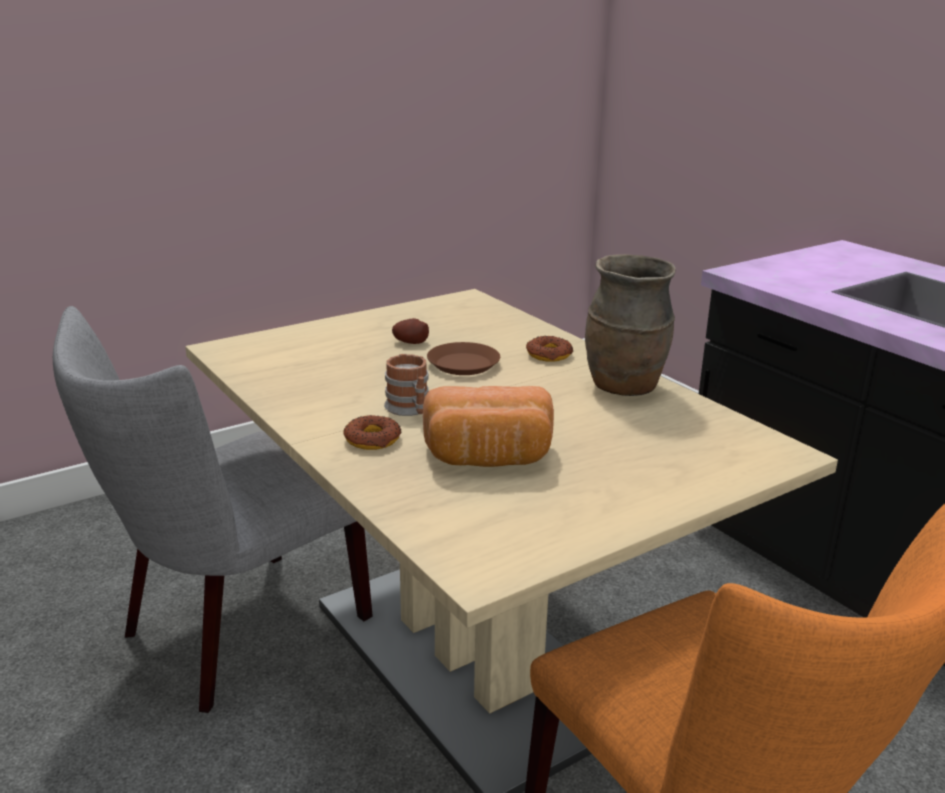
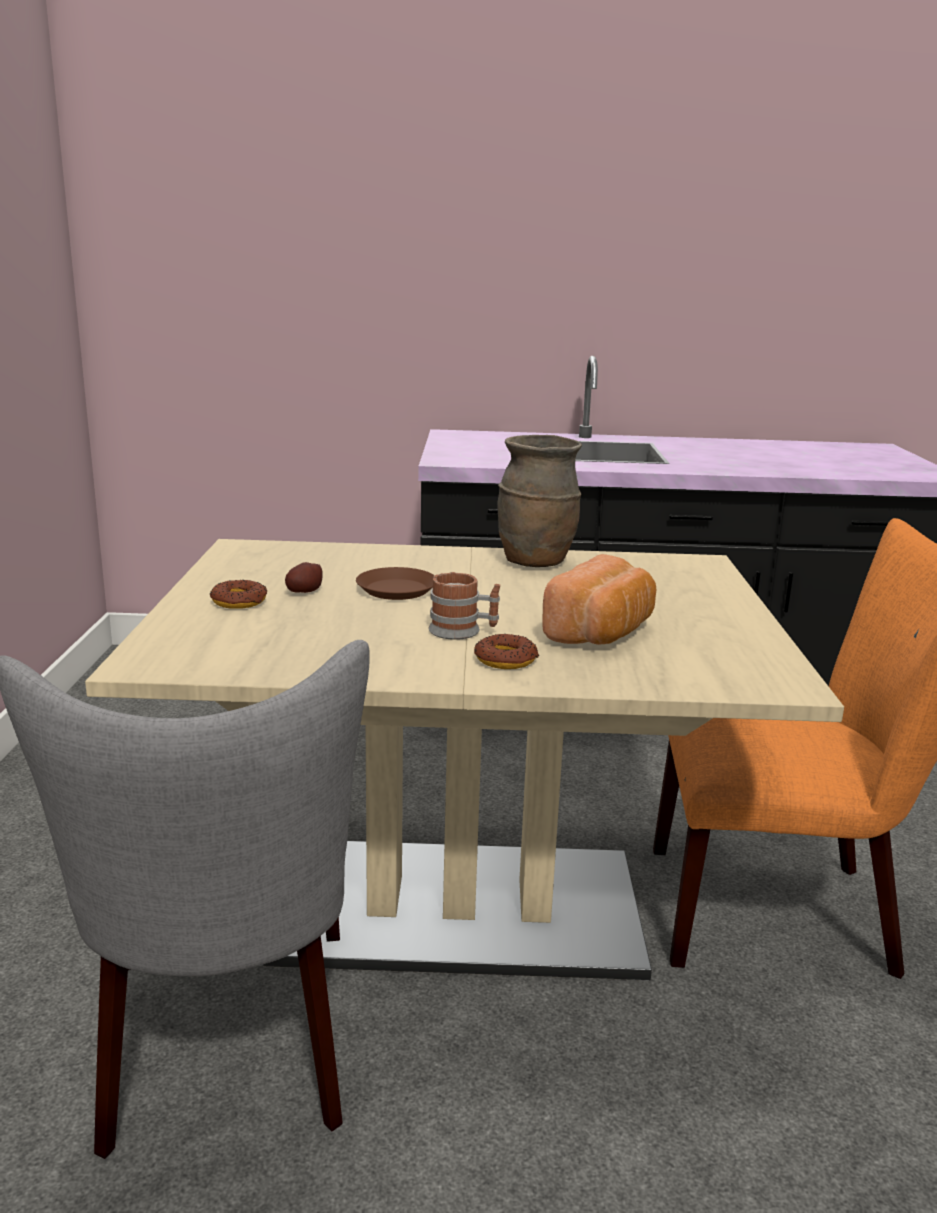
camera: 55 degrees left, 5 degrees down
(549, 355) = (430, 561): donut -> donut (239, 601)

